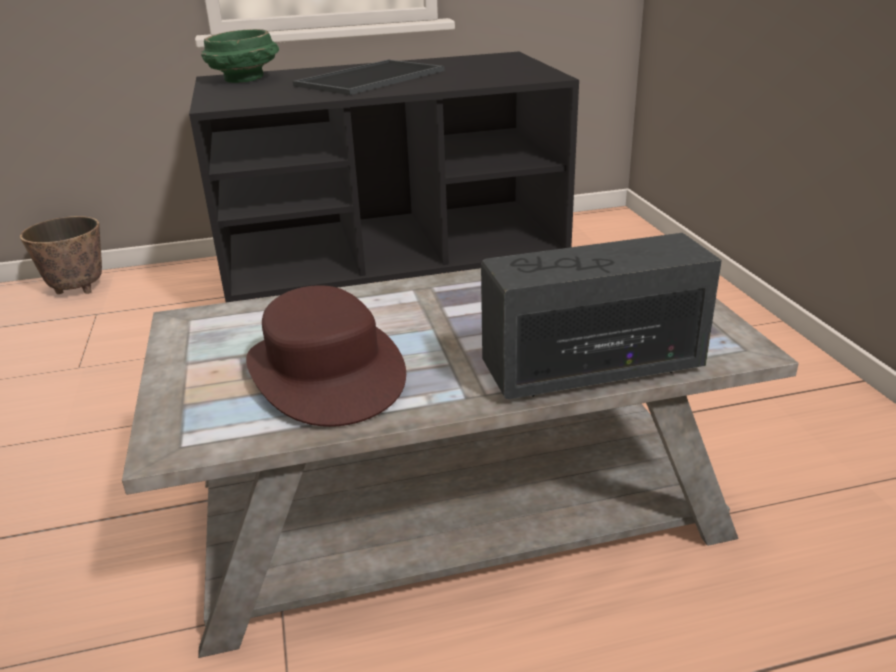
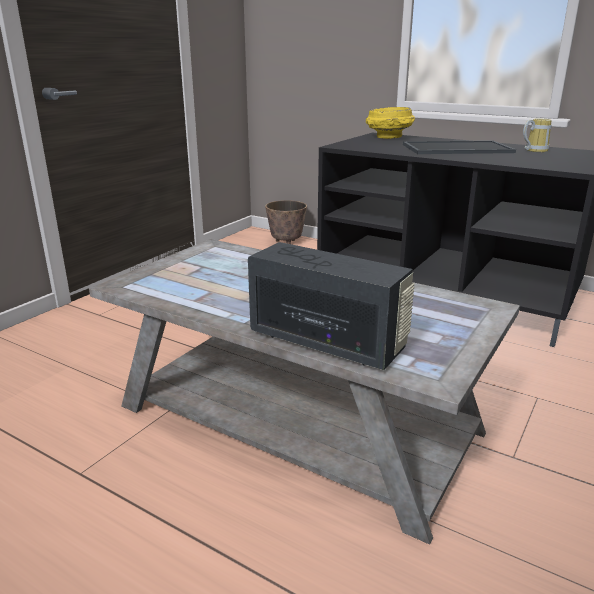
camera: 45 degrees right, 5 degrees down
(245, 79) = (389, 137): green bowl -> yellow bowl
(325, 373) = (216, 286): brown hat -> none
(452, 64) = (533, 150): none -> mug

